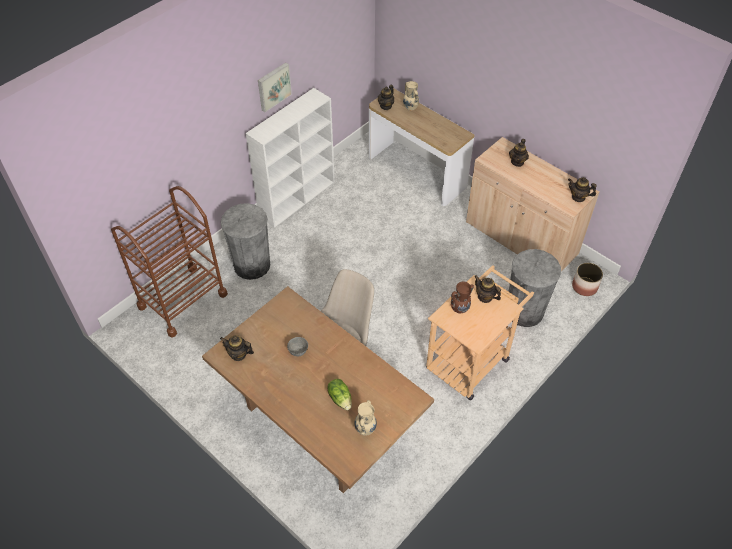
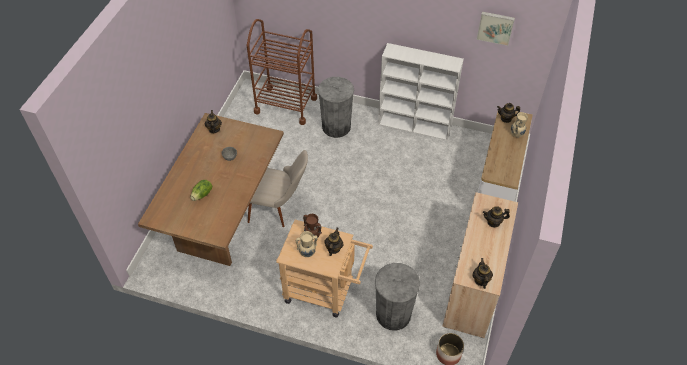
camera: 65 degrees right, 0 degrees up
(273, 86) = (426, 29): picture -> picture (495, 27)
(365, 429) = (184, 217): beige vase -> beige vase (307, 253)

